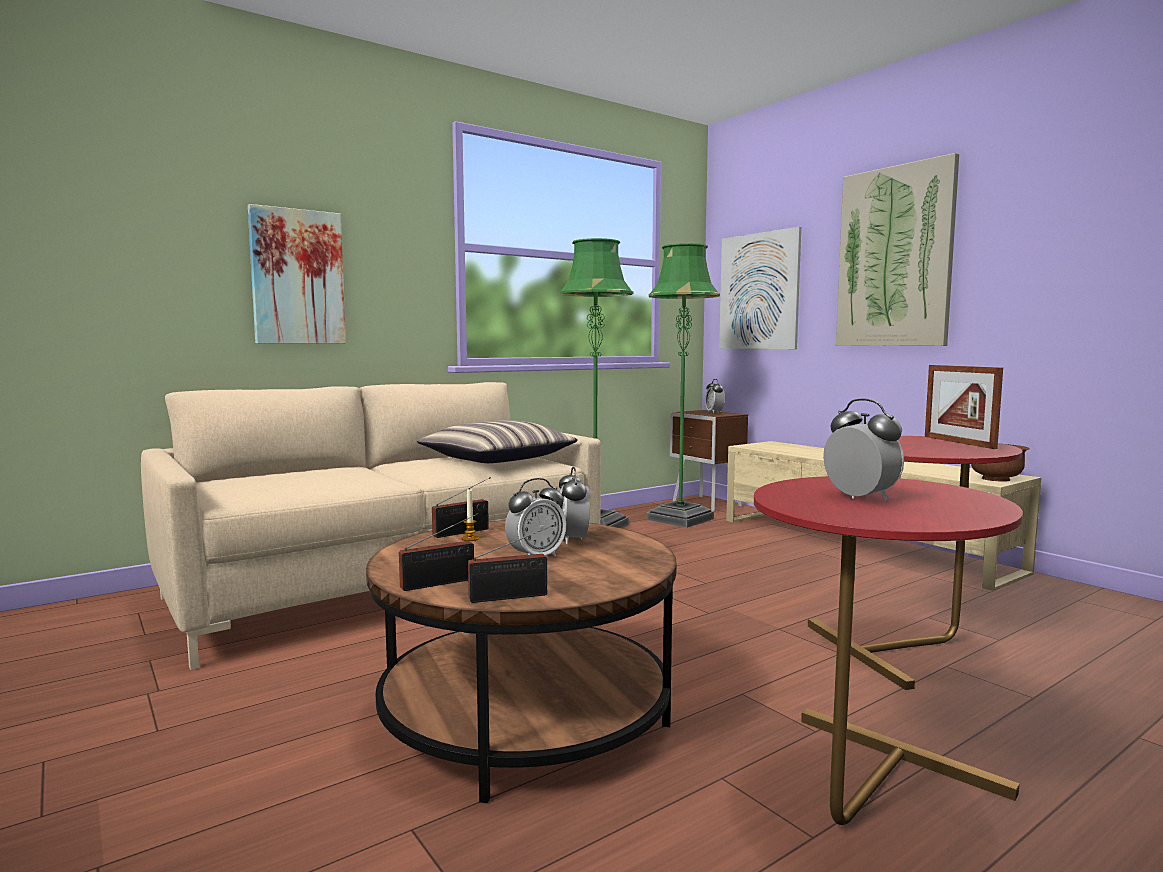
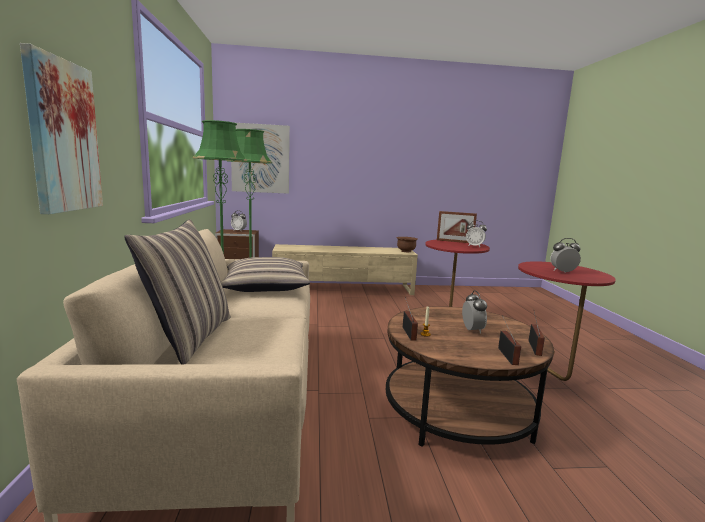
camera: 60 degrees left, 5 degrees up
(292, 470) = (189, 337): none -> pillow
(573, 539) = (445, 318): alarm clock -> alarm clock (474, 246)
(894, 257) = (344, 151): picture -> none

